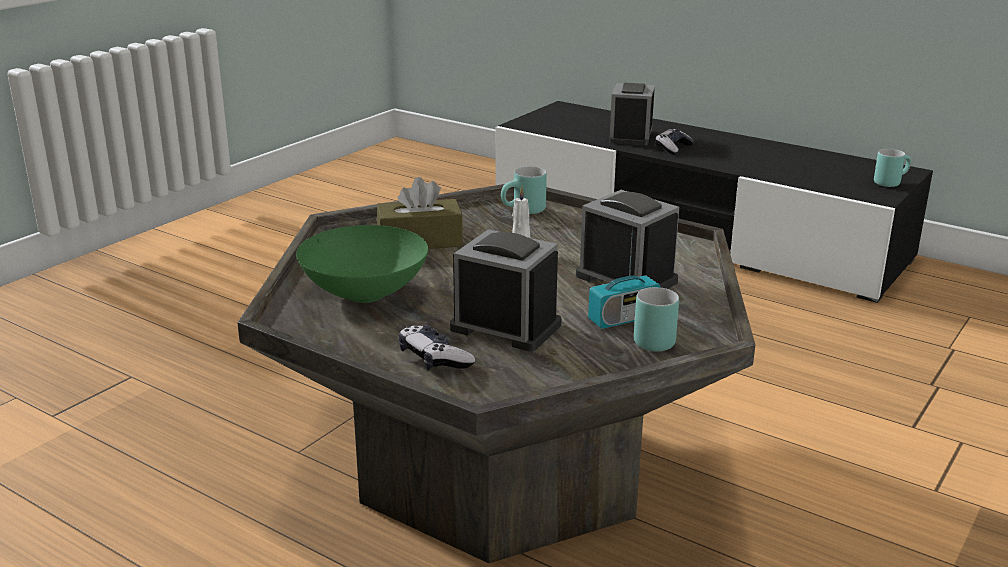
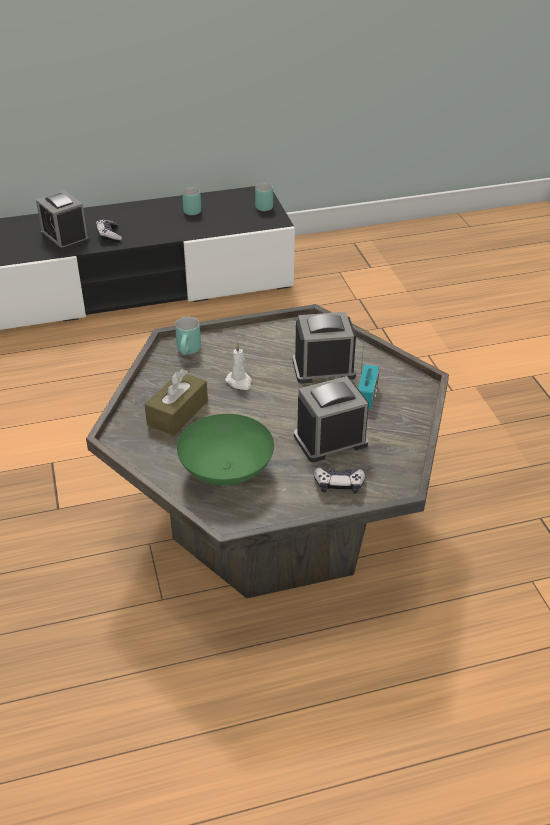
camera: 50 degrees left, 15 degrees up
(655, 339) = (399, 399): turquoise mug -> turquoise mug (190, 210)

